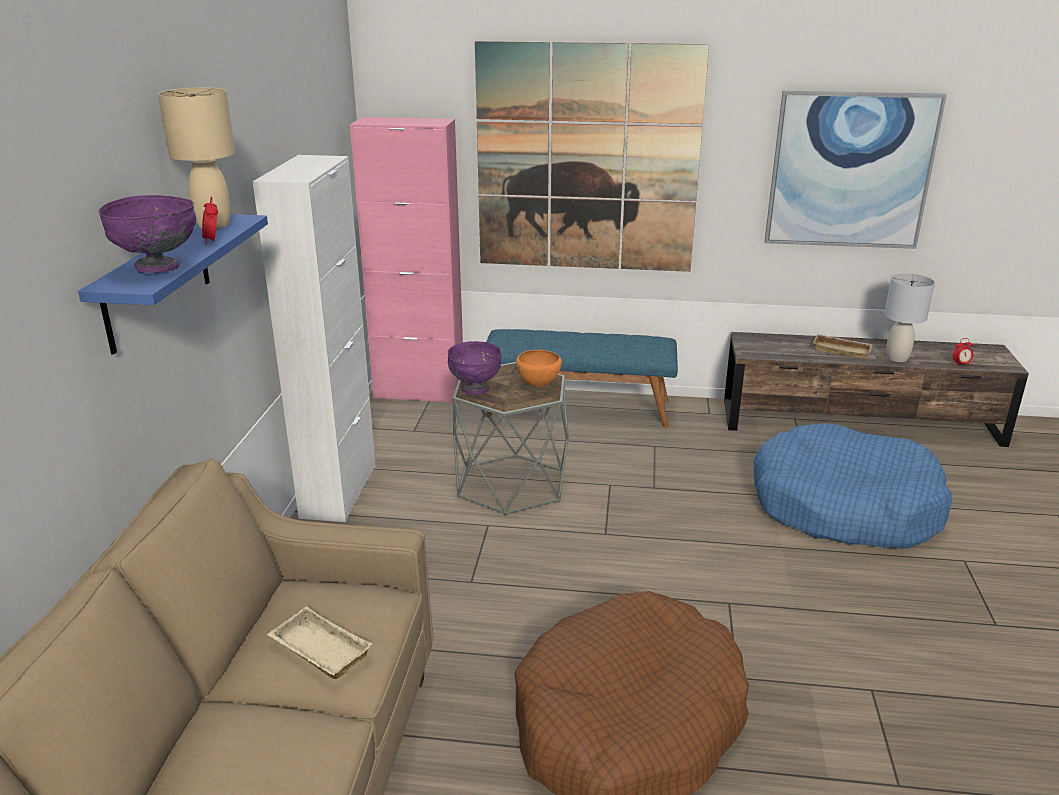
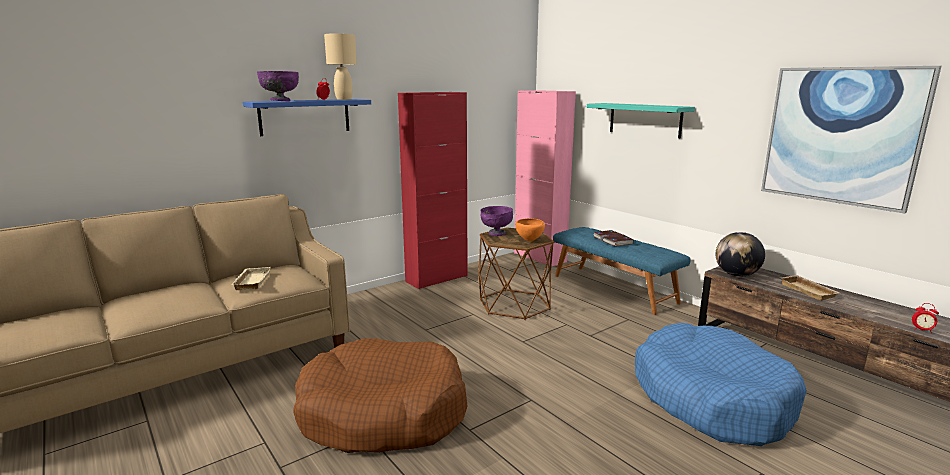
camera: 45 degrees right, 10 degrees down
(339, 491) = (436, 279): white cabinet -> red cabinet
(511, 485) = (514, 304): grey side table -> brown side table
(574, 342) = (613, 240): none -> book
(587, 160) = (645, 119): picture -> turquoise shelf
(766, 352) = (736, 275): none -> globe
(897, 358) = (855, 308): grey table lamp -> none

